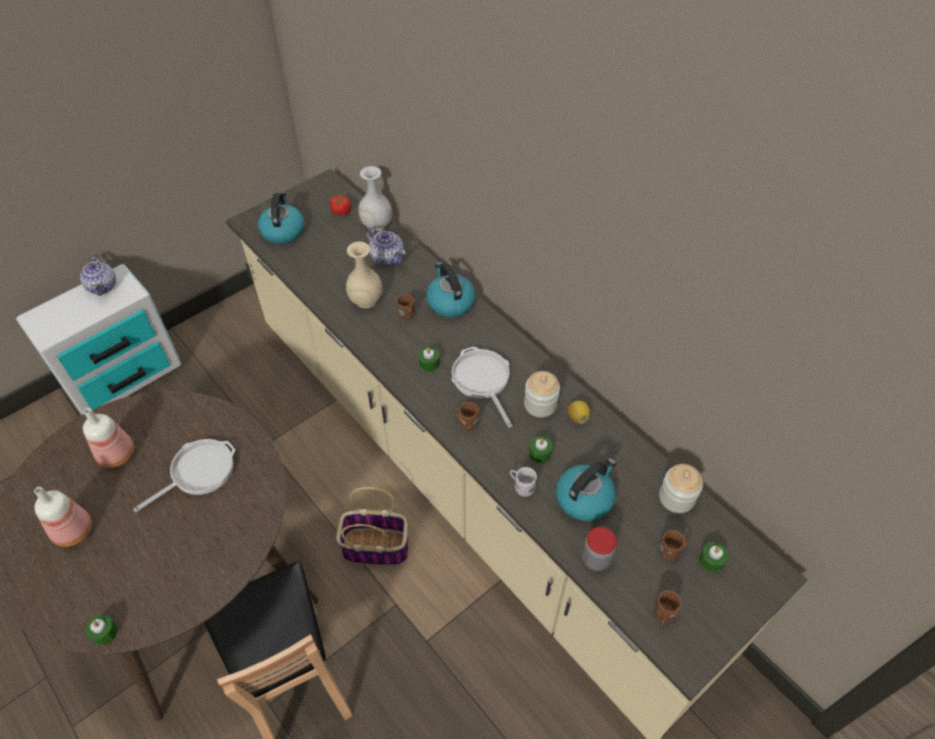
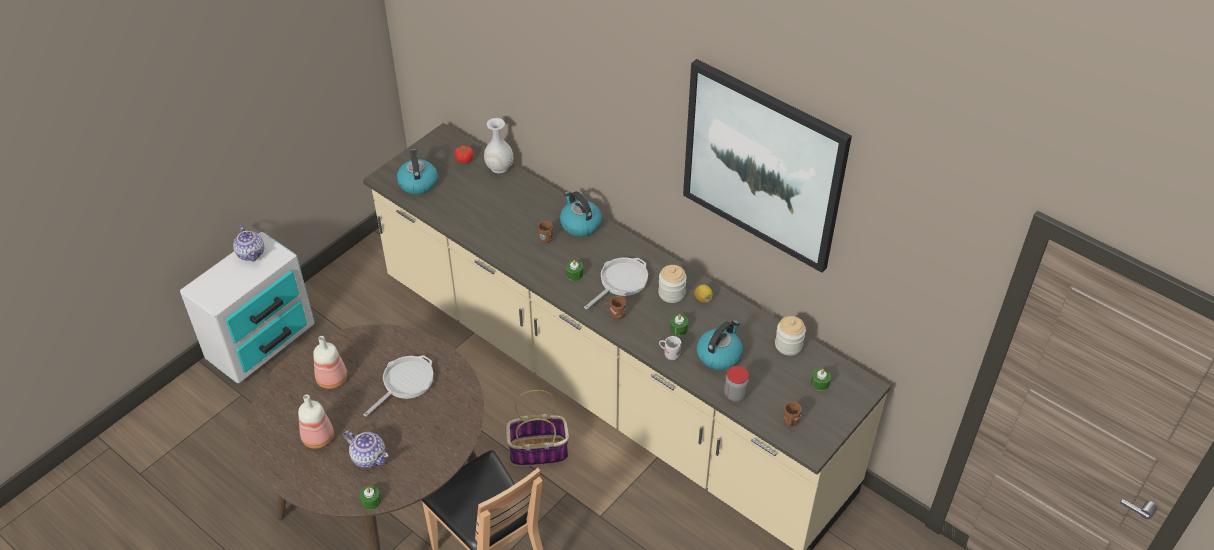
camera: 10 degrees left, 5 degrees down
(365, 300) = (507, 231): beige vase -> none
(387, 257) = (516, 194): teapot -> teapot (369, 457)
(482, 380) = (621, 281): frying pan -> frying pan turned 75 degrees clockwise
(671, 551) = (790, 381): brown mug -> none
(679, 264) = (763, 165): none -> picture

